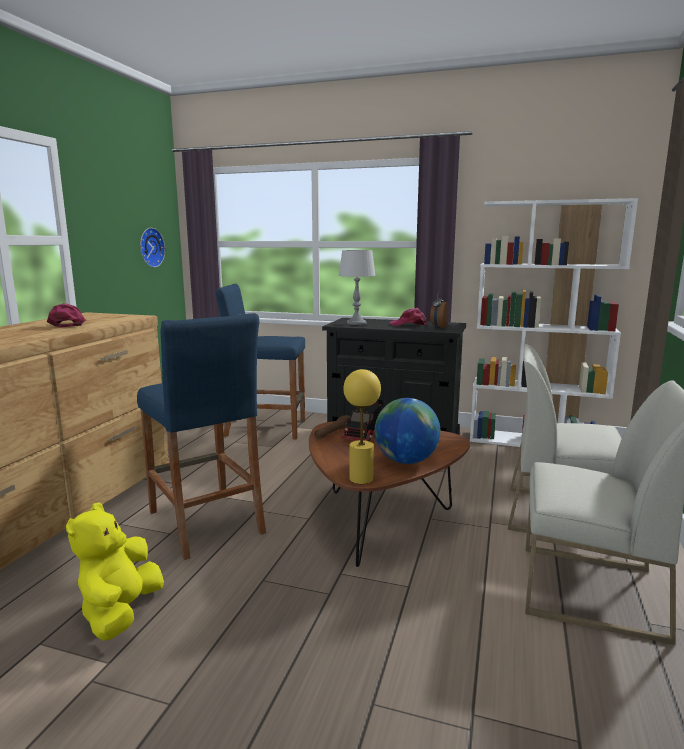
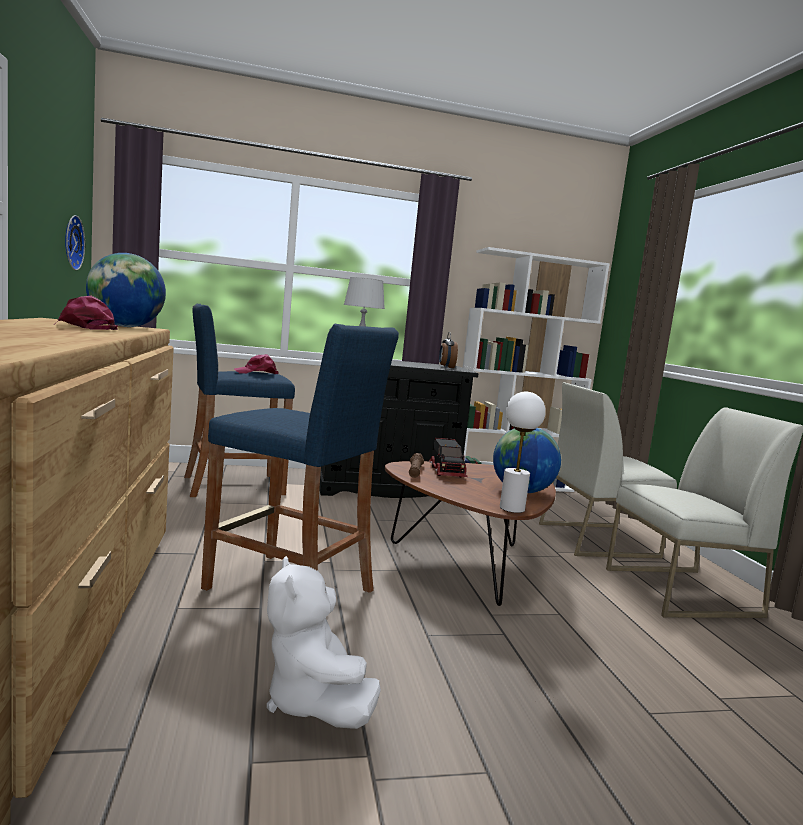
camera: 30 degrees left, 5 degrees down
(118, 317) = (125, 327): none -> globe
(121, 613) = (313, 702): yellow plush toy -> white plush toy
(361, 479) = (512, 508): yellow table lamp -> white table lamp
(409, 324) = (413, 364): pink cap -> pink cap (257, 373)

